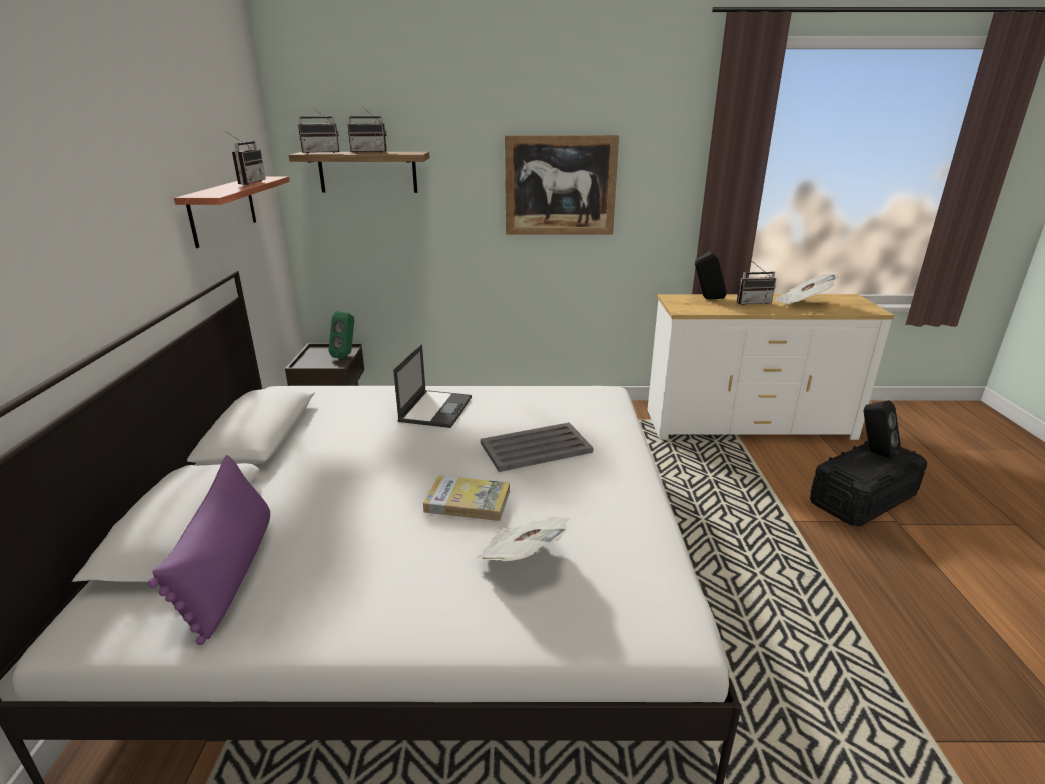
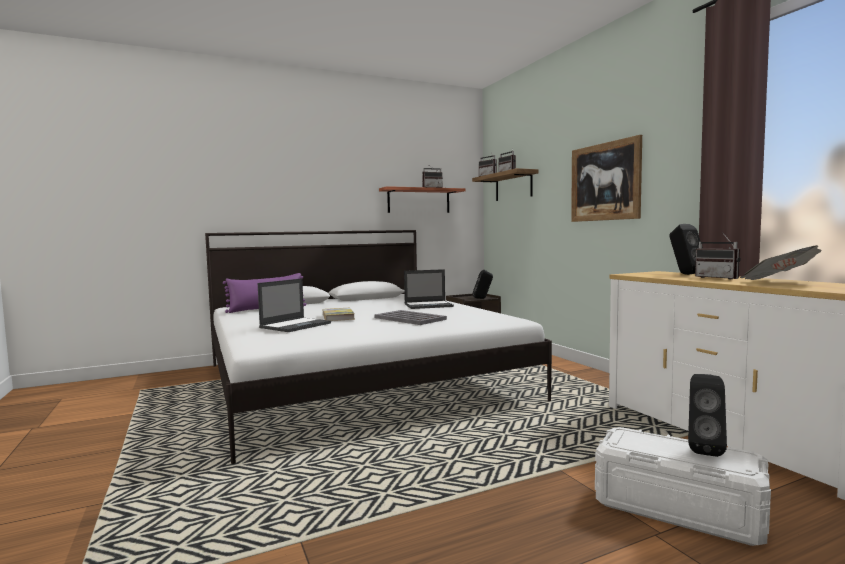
camera: 65 degrees right, 20 degrees down
(346, 355) = (482, 298): green speaker -> black speaker
(522, 557) = (296, 325): newspaper -> laptop
(863, 499) = (677, 509): black storage box -> white storage box

